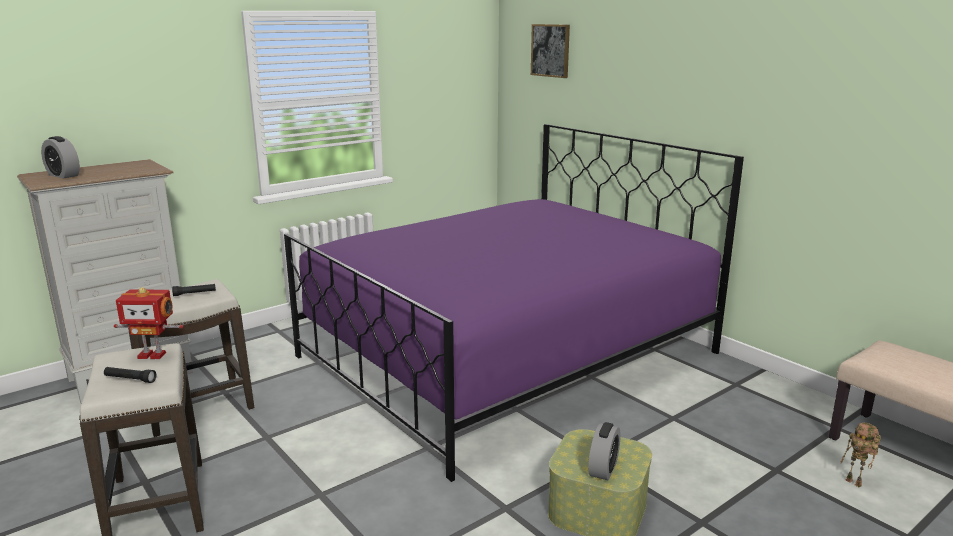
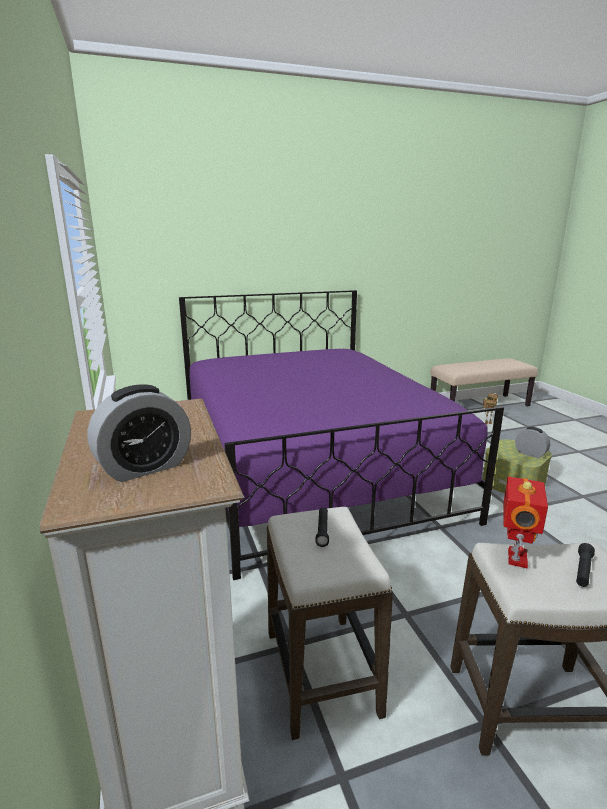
camera: 70 degrees left, 0 degrees up
(550, 50) = (173, 231): picture -> none

